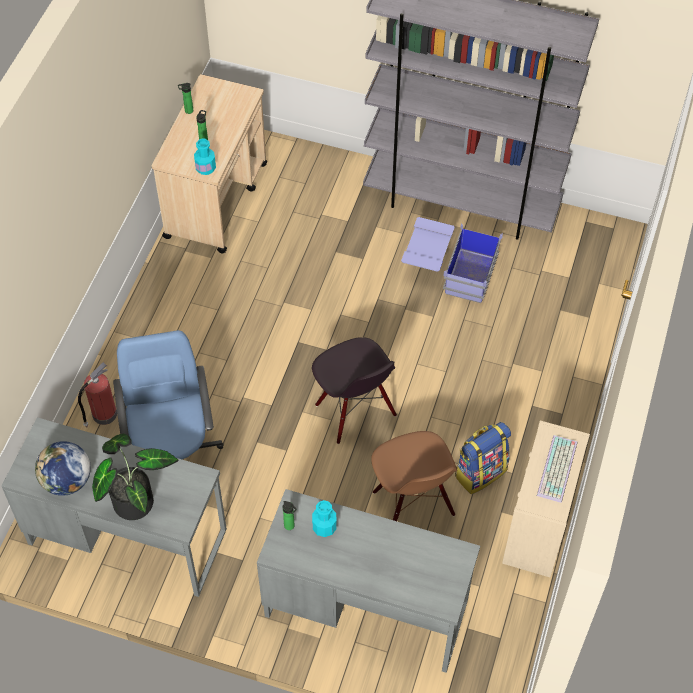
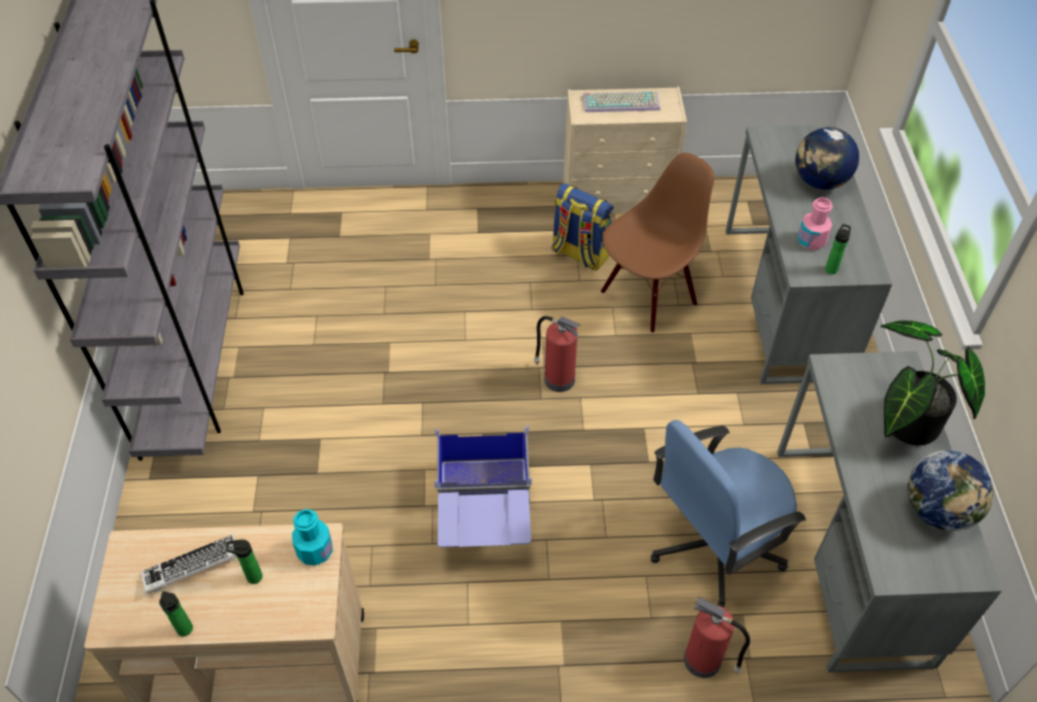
camera: 110 degrees left, 5 degrees down
(223, 118) = (192, 567): none -> keyboard
(324, 527) = (811, 241): turquoise bottle -> pink bottle
(354, 411) = (557, 378): black chair -> fire extinguisher
(388, 569) = (820, 181): none -> globe
(449, 271) = (314, 345): blue storage box -> blue storage box (484, 513)

